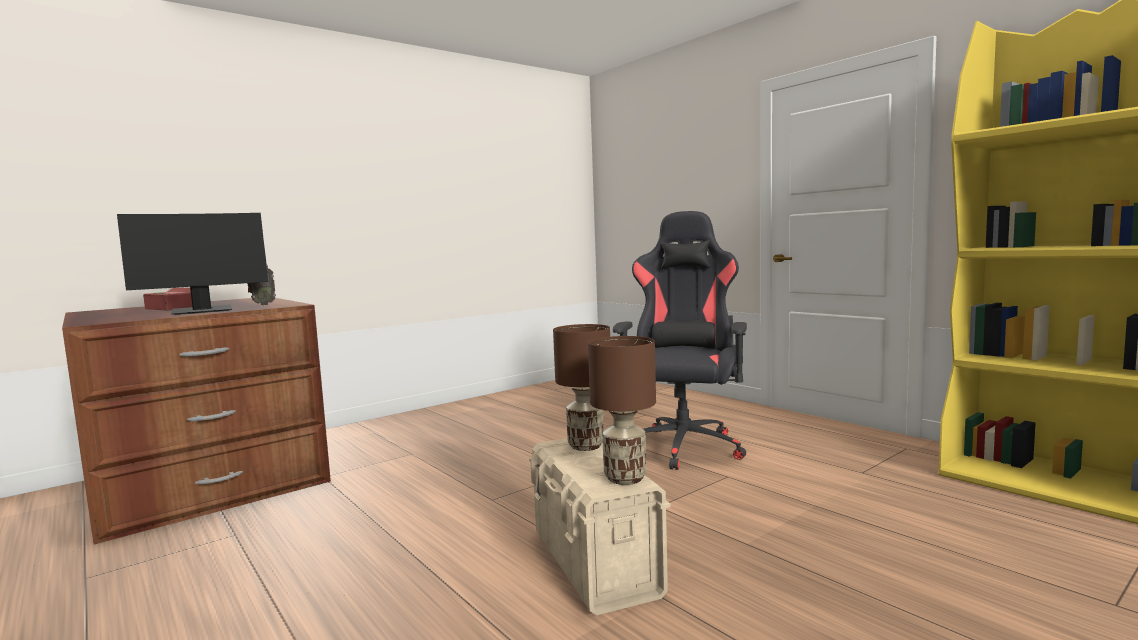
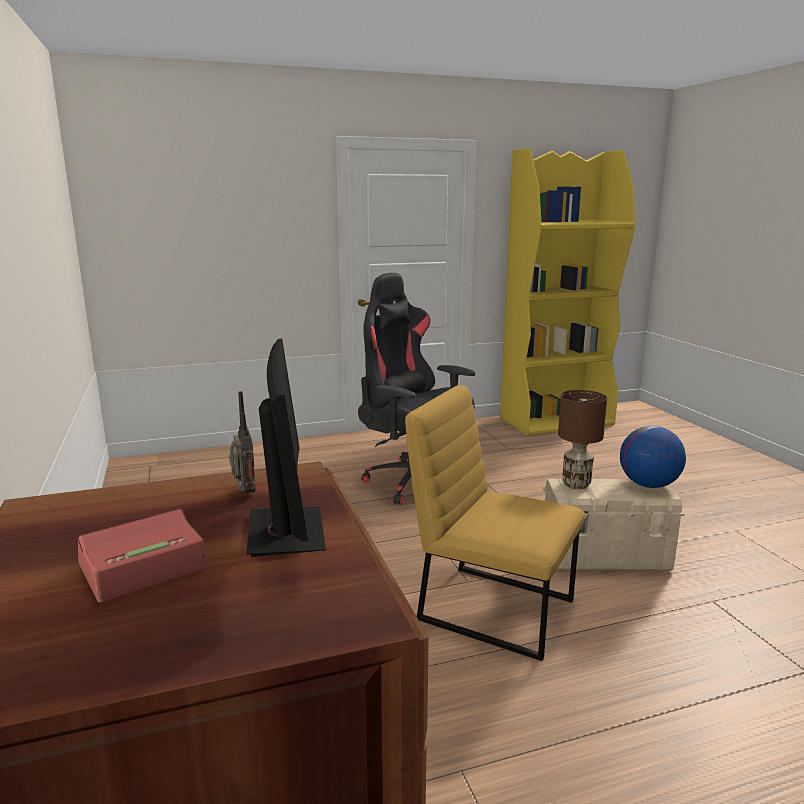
camera: 70 degrees left, 10 degrees up
(450, 516) = (492, 607): none -> yellow chair
(624, 478) = (648, 485): brown table lamp -> globe

